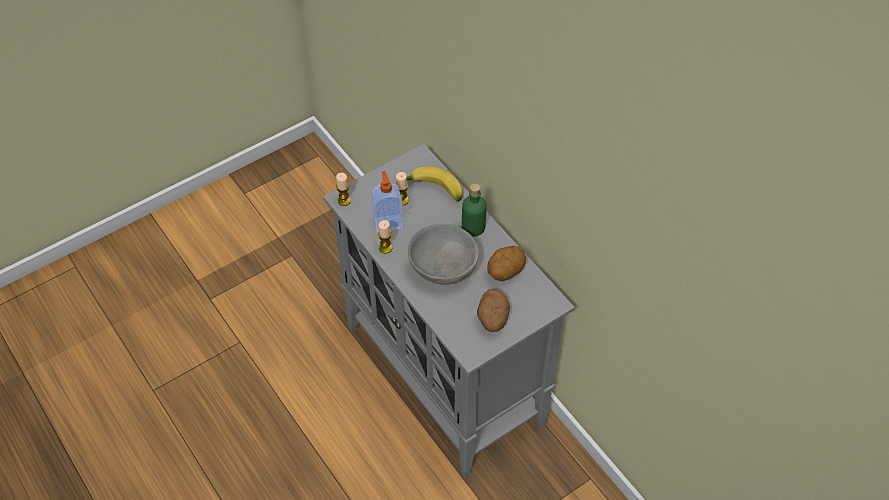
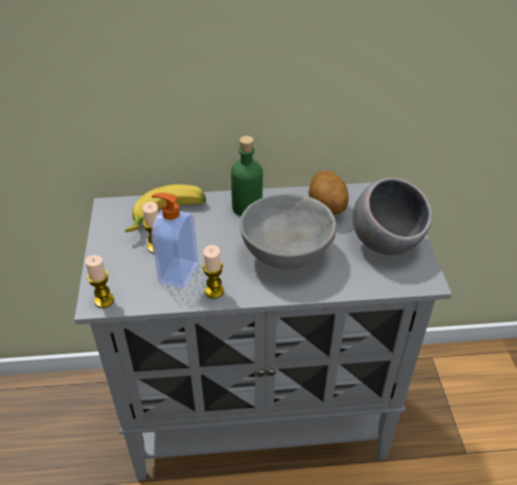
camera: 60 degrees left, 10 degrees down
(492, 319) = (385, 242): potato -> grey bowl

